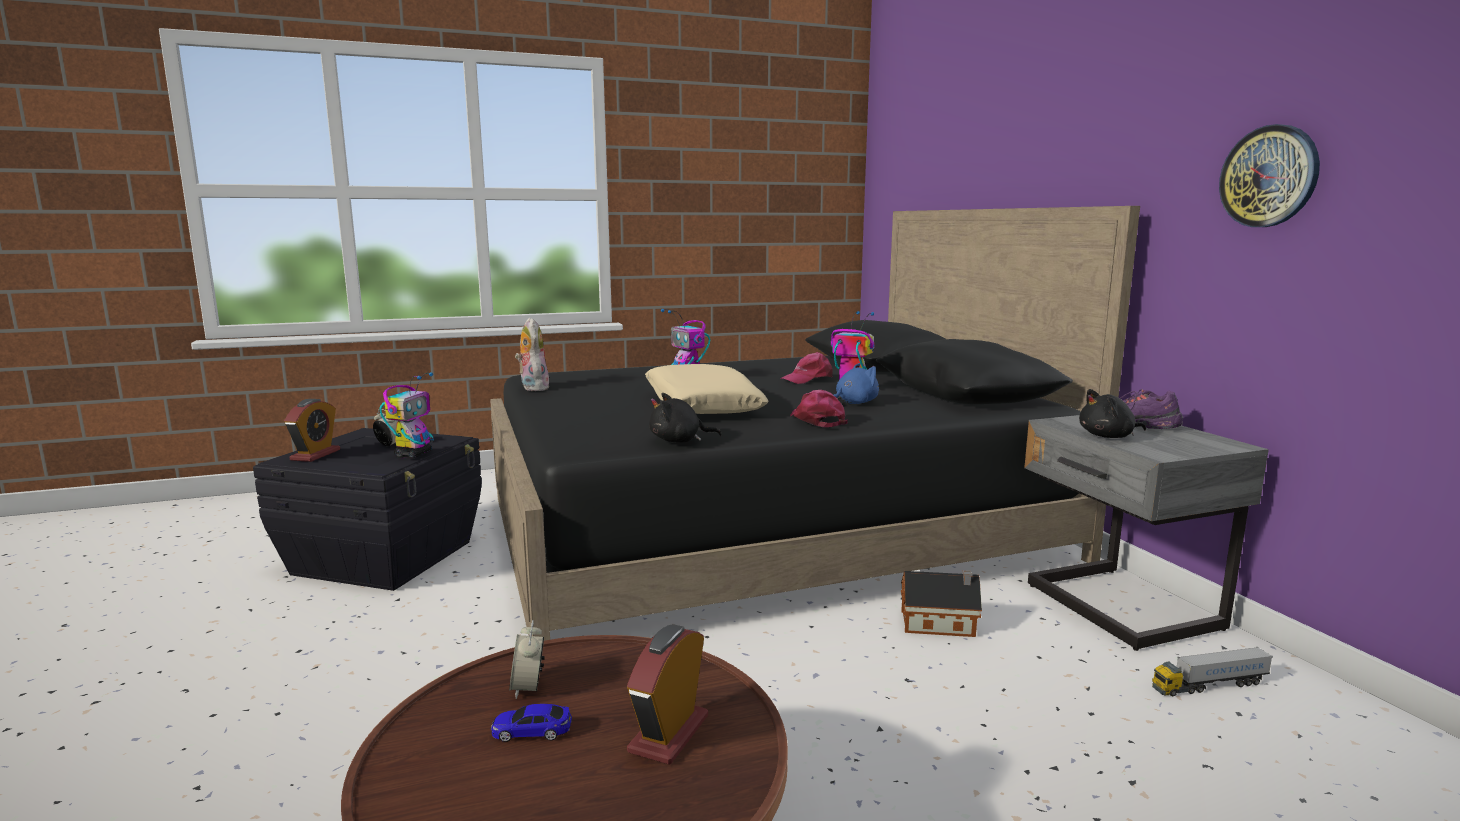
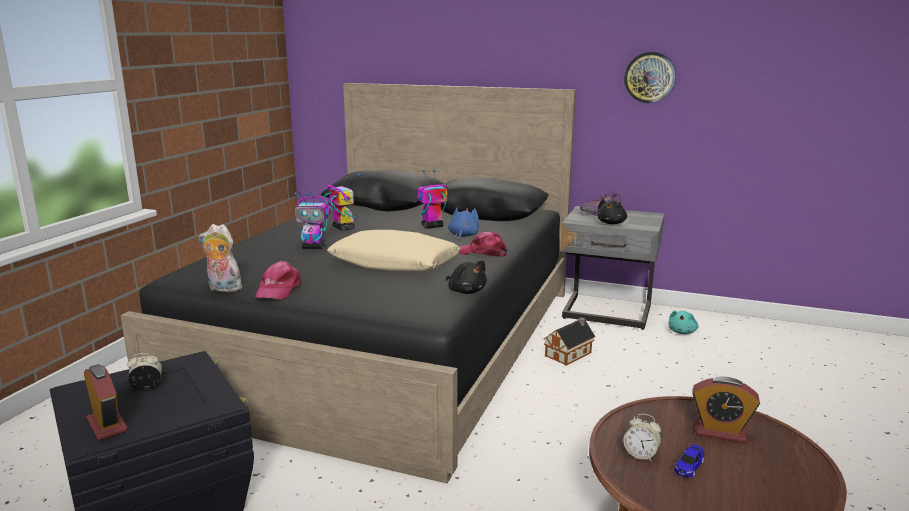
camera: 50 degrees left, 5 degrees up
(414, 454) = (206, 383): toy robot -> toy robot (343, 228)
(669, 734) = (720, 432): alarm clock -> alarm clock turned 45 degrees counterclockwise
(679, 441) = (466, 291): black plush toy -> black plush toy turned 75 degrees counterclockwise
(808, 379) = (384, 225): pink cap -> pink cap (278, 289)
(1209, 685) = (682, 332): toy truck -> turquoise plush toy

